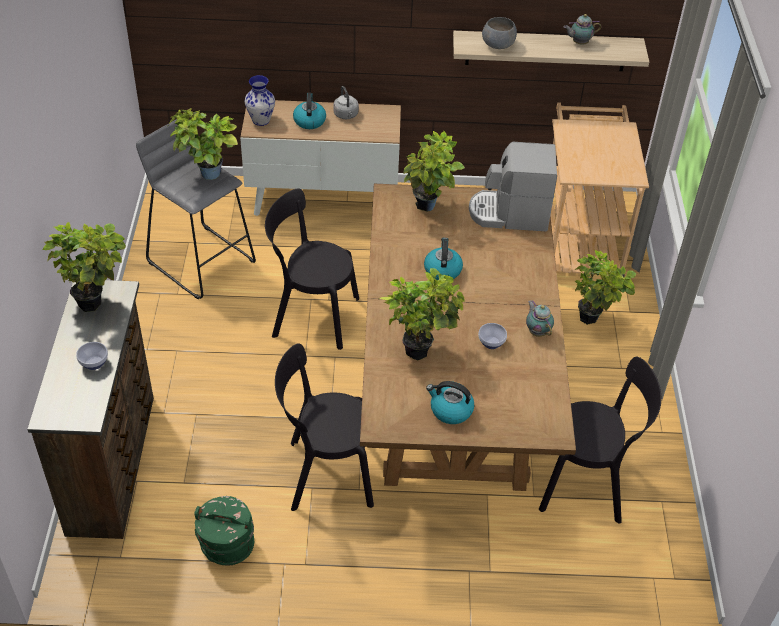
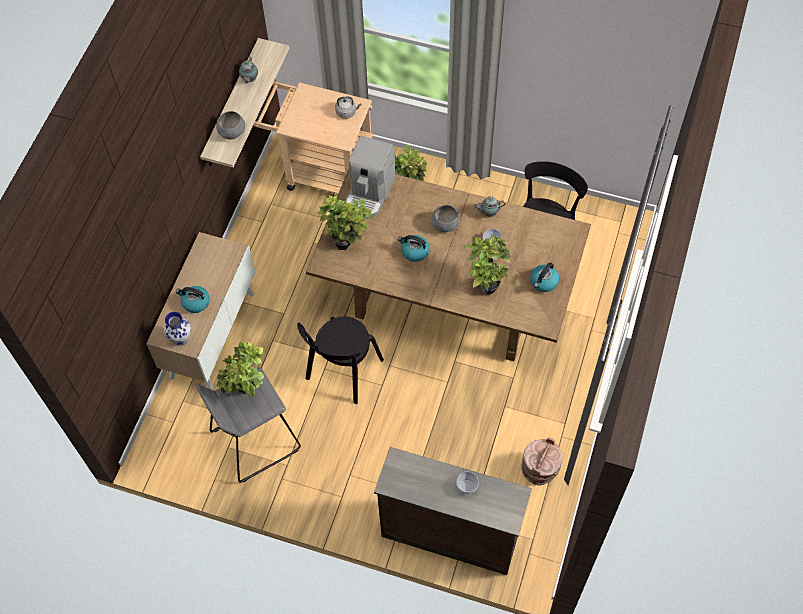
camera: 70 degrees left, 15 degrees up
(96, 302) = (404, 478): potted plant -> none
(227, 546) = (540, 469): green bucket -> brown bucket
(325, 474) = (495, 395): black chair -> none
(346, 115) = (198, 274): grey kettle -> grey kettle (347, 112)
(497, 291) = (445, 224): none -> grey bowl

